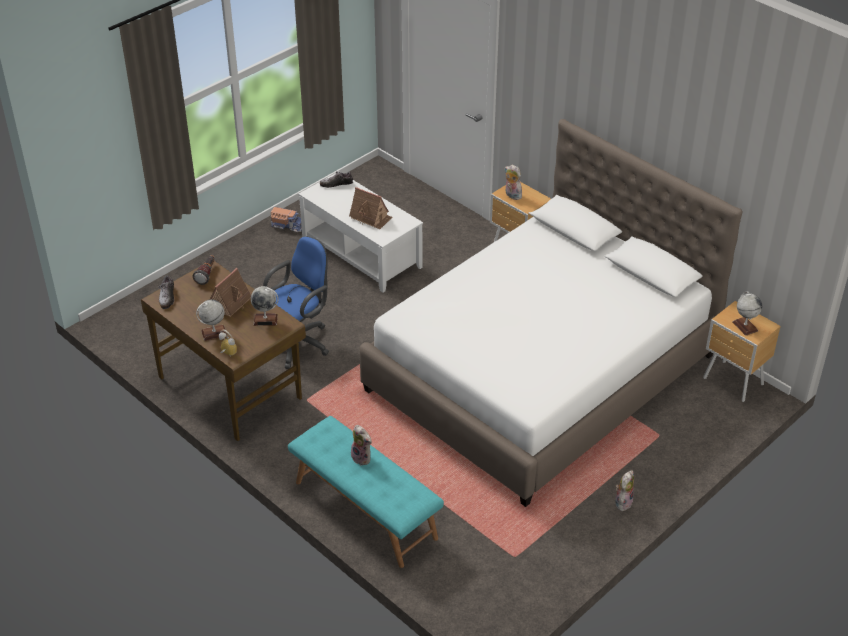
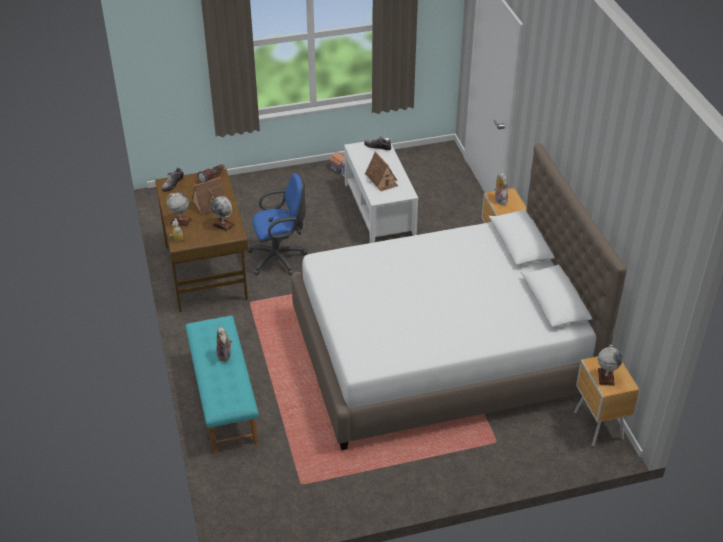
camera: 30 degrees right, 0 degrees up
(622, 502) = (421, 481): plush toy -> none

